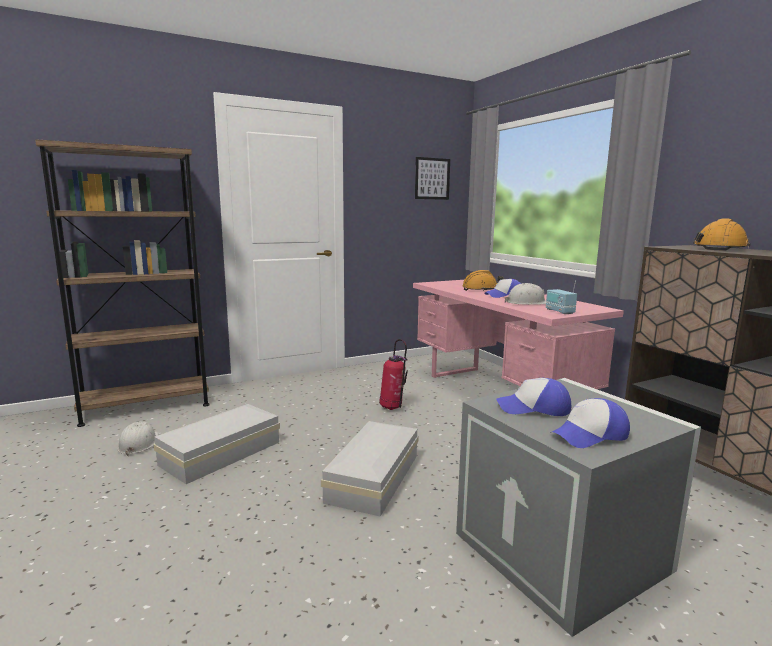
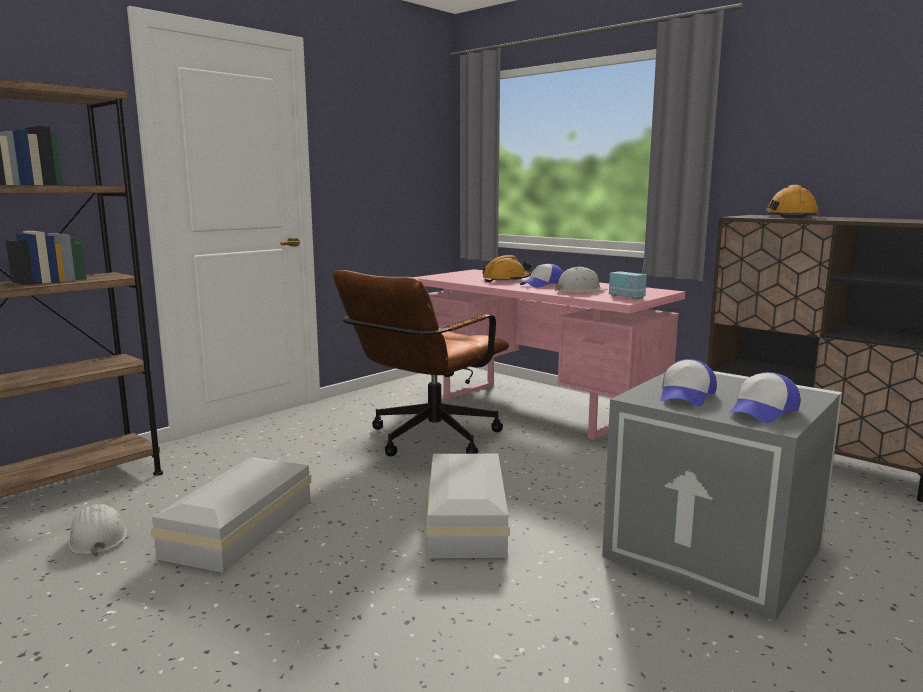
camera: 20 degrees left, 0 degrees up
(393, 408) = (425, 440): fire extinguisher -> brown office chair
(432, 178) = (413, 139): picture -> none
(534, 408) = (686, 396): cap -> cap turned 45 degrees counterclockwise

